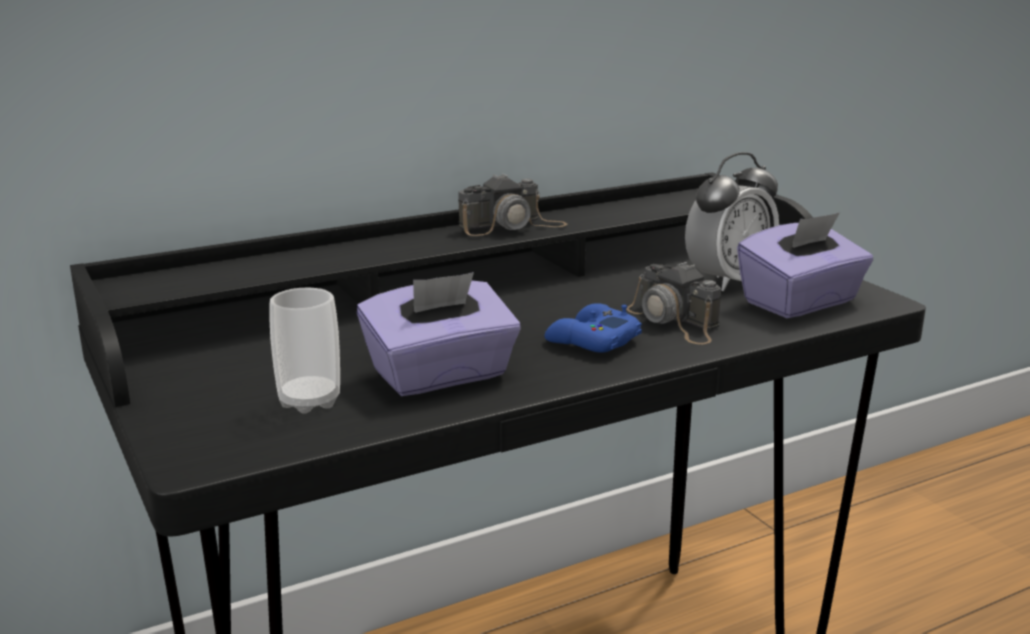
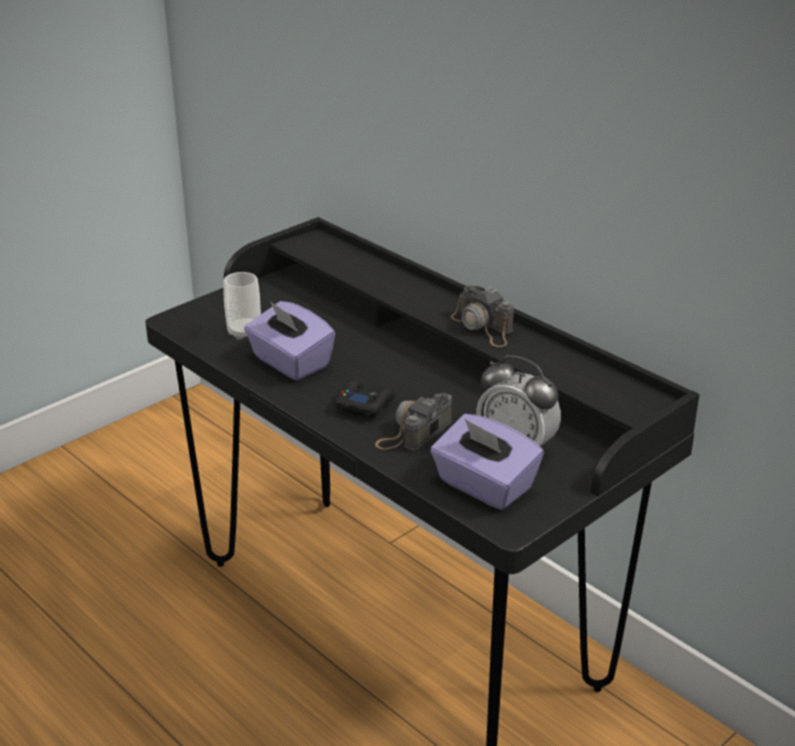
camera: 75 degrees right, 10 degrees up
(591, 340) = (364, 404): blue game controller -> black game controller

